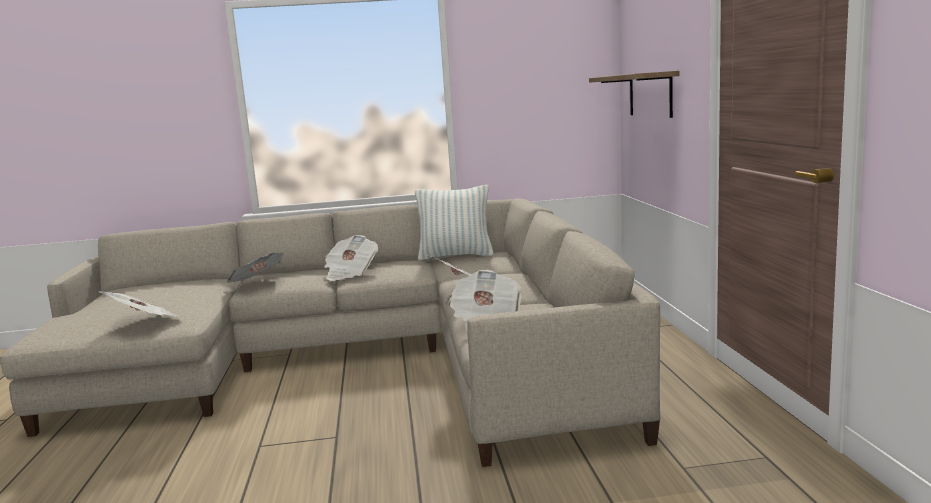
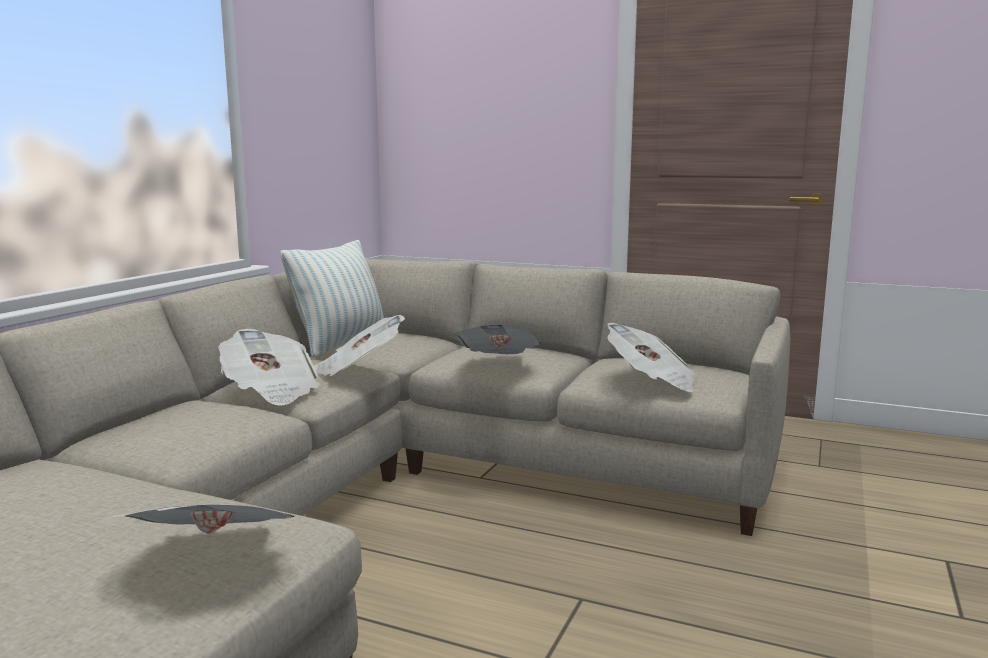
camera: 60 degrees left, 0 degrees up
(256, 283) = (161, 444): newspaper -> newspaper (358, 370)
(650, 94) = (471, 135): shelf -> none

